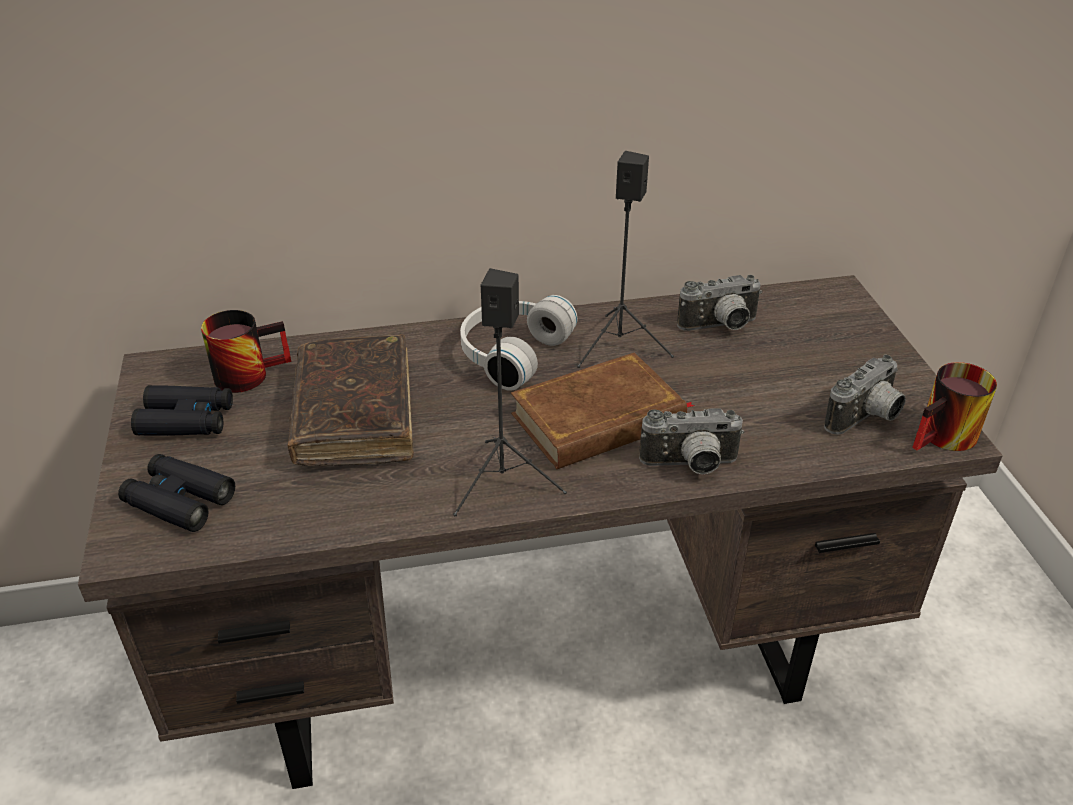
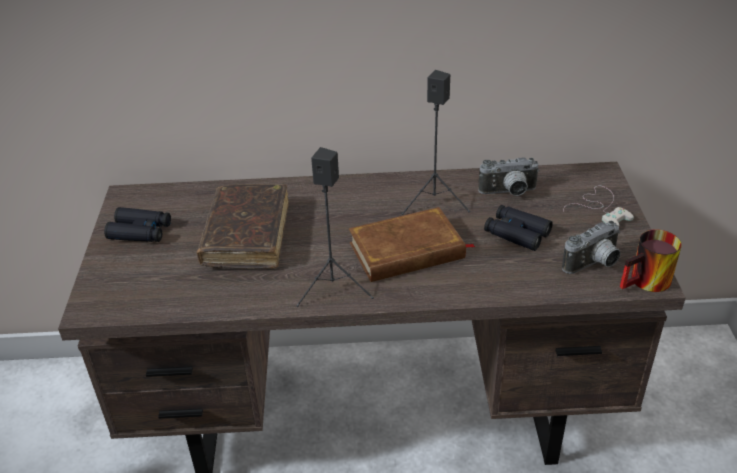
camera: 10 degrees right, 0 degrees up
(179, 501) = (126, 282): black binoculars -> black binoculars (516, 233)
(249, 372) = (185, 202): mug -> none
(510, 353) = (358, 201): white headphones -> none
(690, 466) = (461, 287): camera -> none
(852, 339) = (601, 208): none -> white game controller

